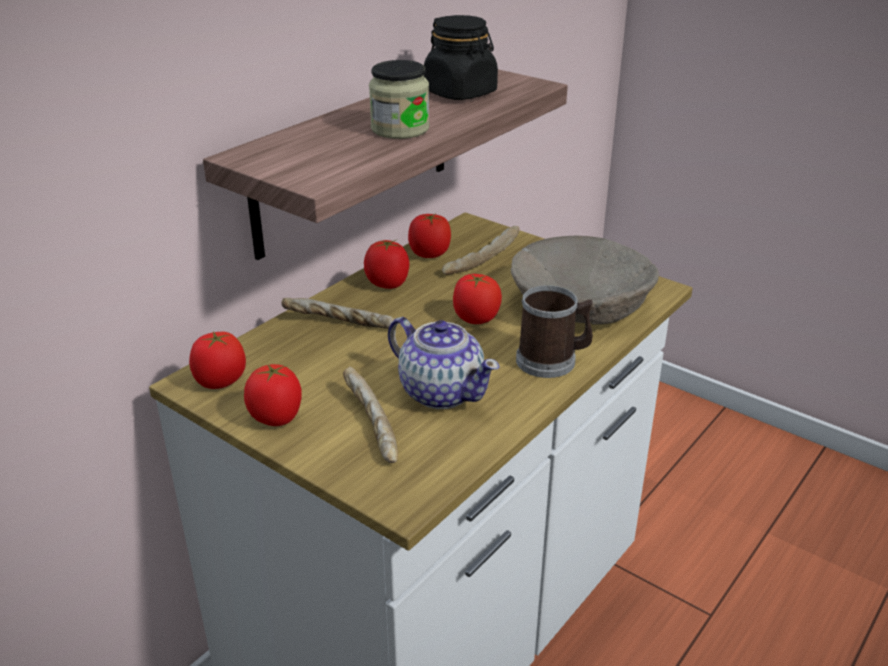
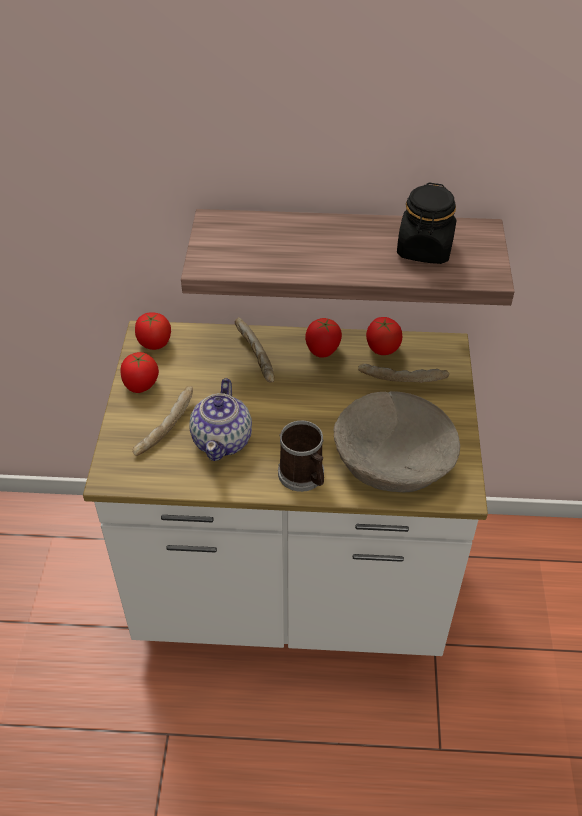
camera: 55 degrees right, 15 degrees up
(400, 129) = (322, 257): jar -> none
(476, 319) = (320, 414): tomato -> none

